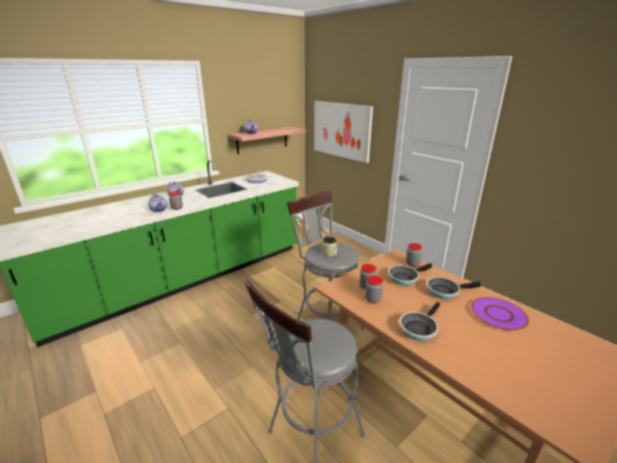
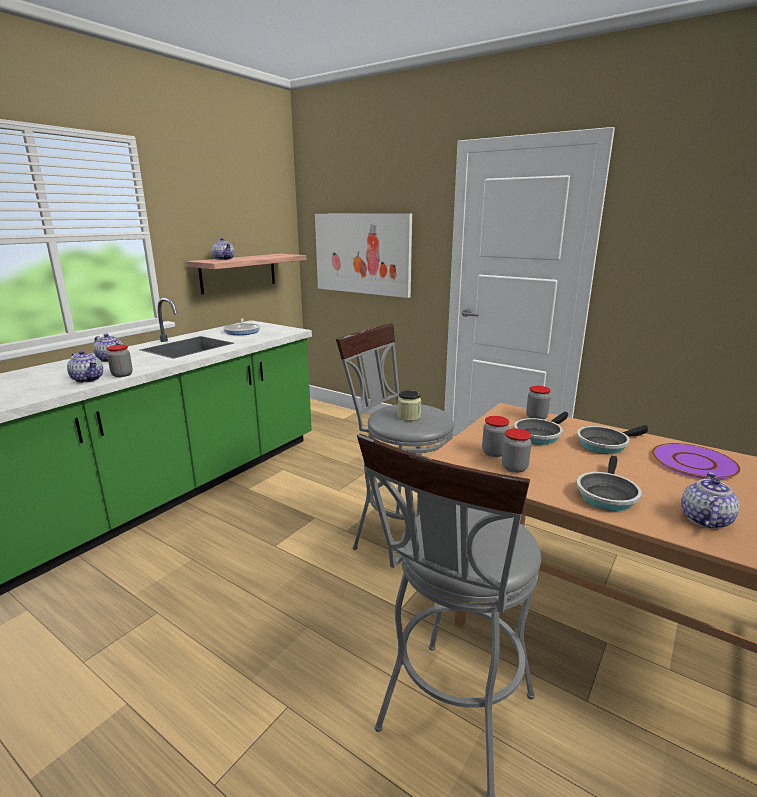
camera: 15 degrees left, 5 degrees down
(472, 357) = (704, 520): none -> teapot

